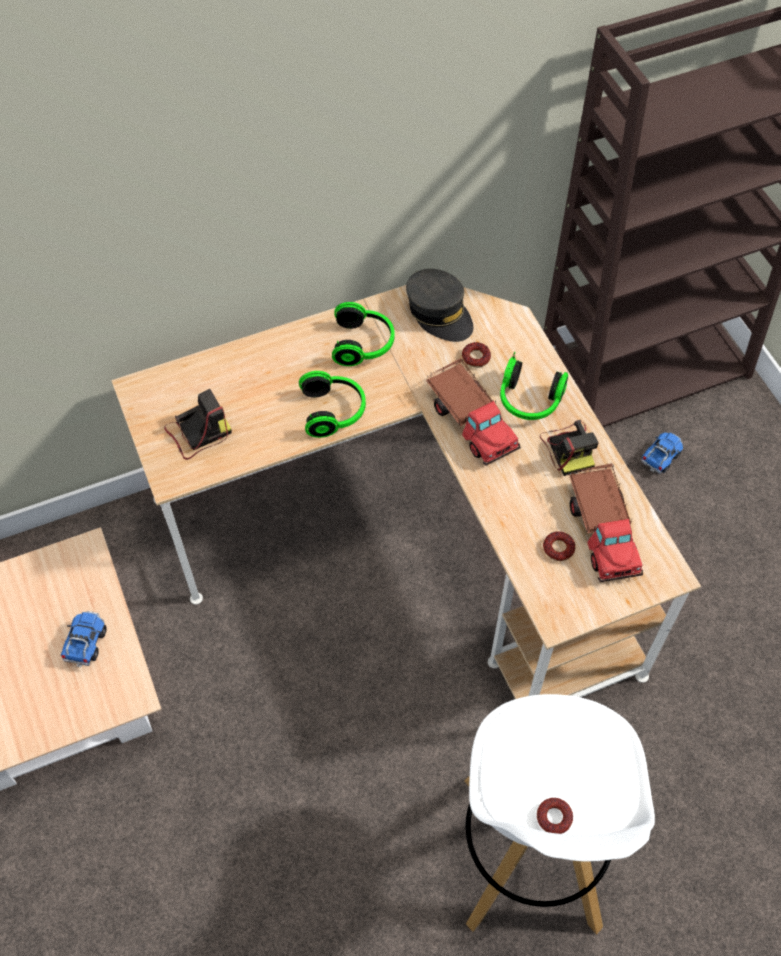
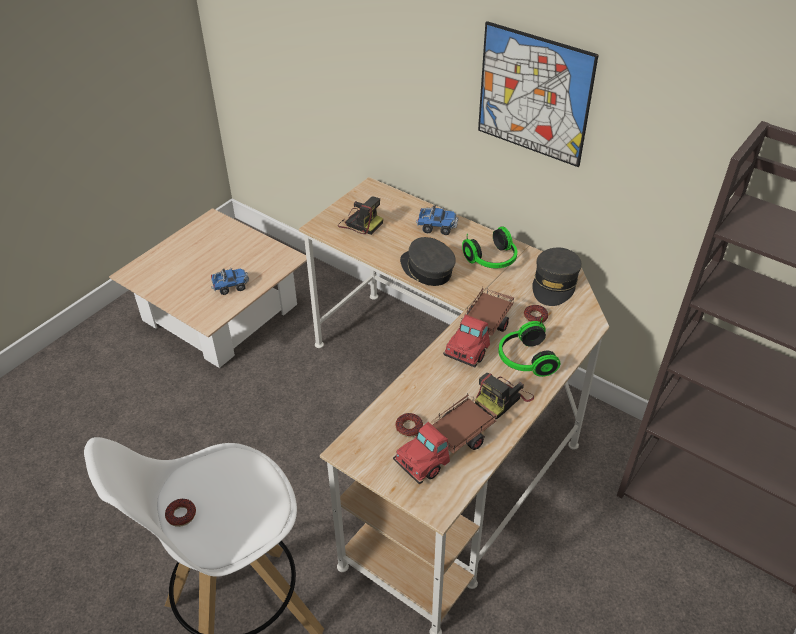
camera: 60 degrees right, 15 degrees down
(329, 147) = (534, 94): none -> picture
(334, 411) = (426, 270): headphones -> grey cap
(660, 458) = (647, 558): toy truck -> toy truck (436, 227)

